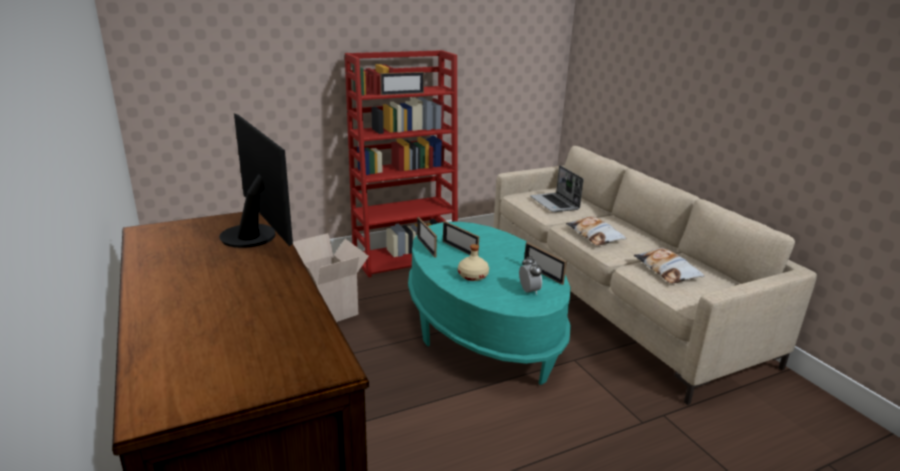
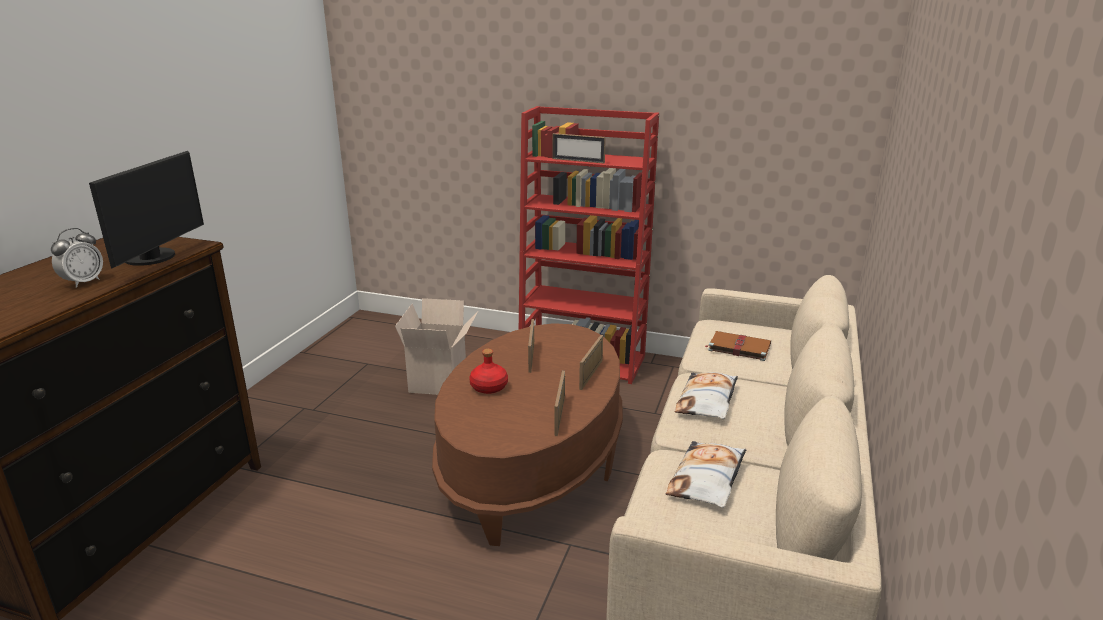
camera: 45 degrees right, 0 degrees up
(426, 247) = (506, 343): picture frame -> picture frame (591, 374)
(473, 276) = (489, 387): beige bottle -> red bottle
(481, 329) = (533, 463): turquoise coffee table -> brown coffee table
(529, 291) = (507, 425): alarm clock -> alarm clock (83, 282)
(555, 204) = (738, 347): laptop -> brown book

